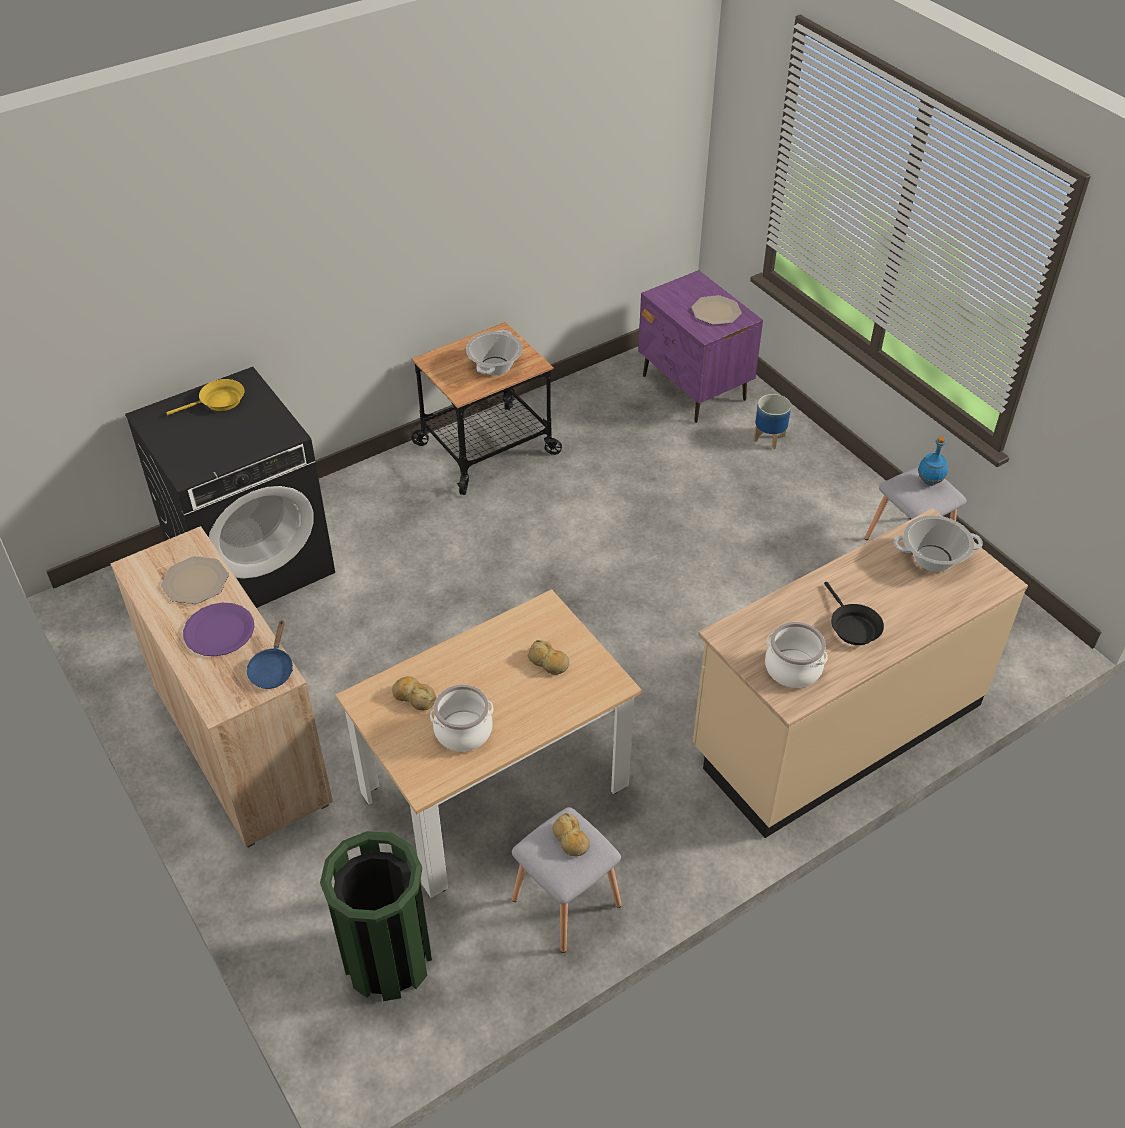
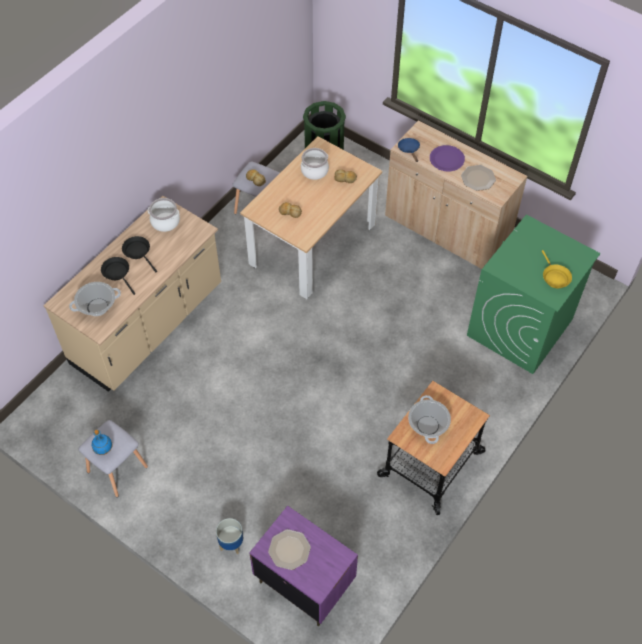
camera: 160 degrees right, 10 degrees up
(218, 402) = (554, 277): yellow frying pan -> yellow frying pan turned 60 degrees counterclockwise
(252, 561) = (519, 328): black washing machine -> green washing machine
(894, 601) = (117, 273): none -> black frying pan

